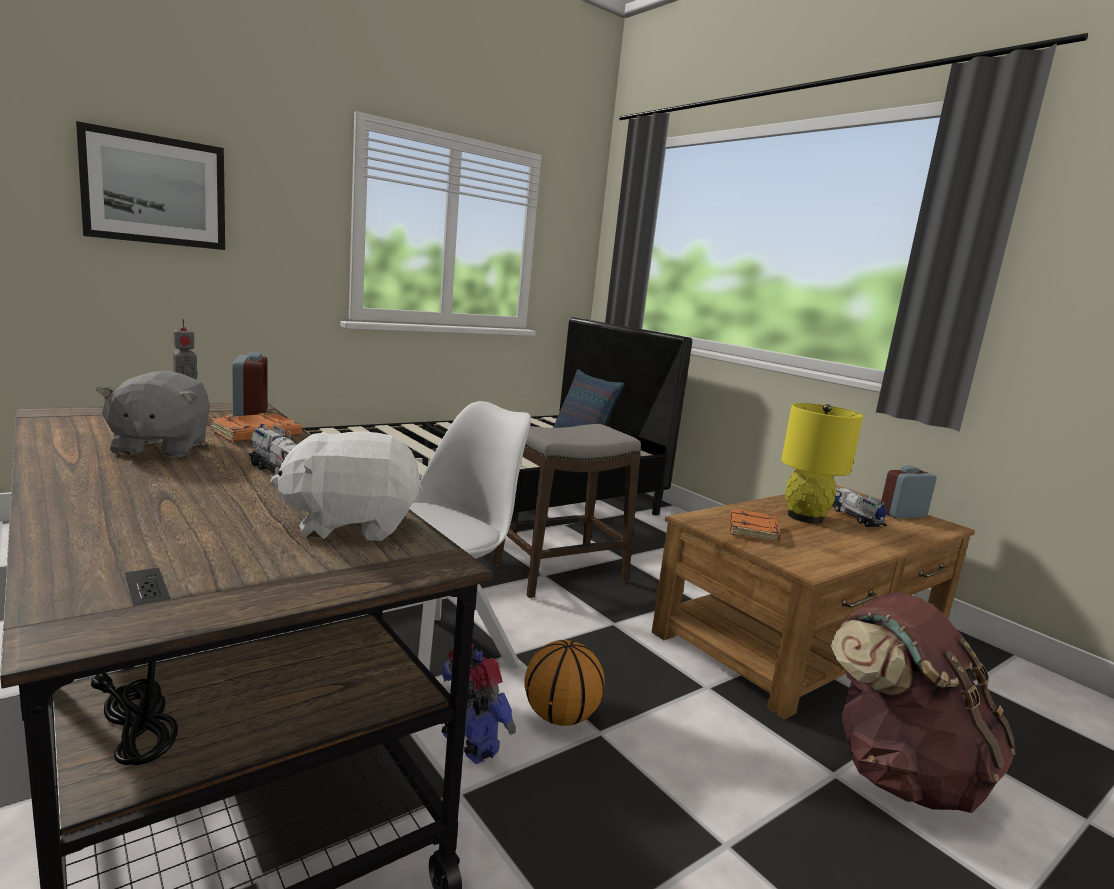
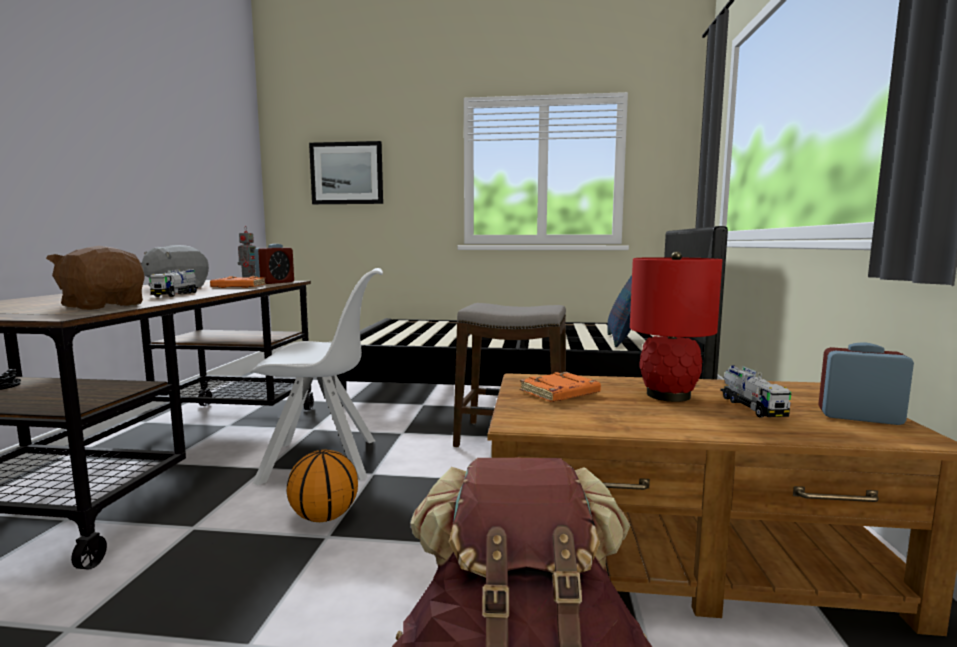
camera: 45 degrees right, 5 degrees down
(351, 525) = (104, 306): white plush toy -> brown plush toy
(469, 746) = (246, 509): toy robot -> none
(805, 517) = (668, 395): yellow table lamp -> red table lamp
(856, 518) = (751, 407): toy truck -> toy truck turned 150 degrees clockwise

